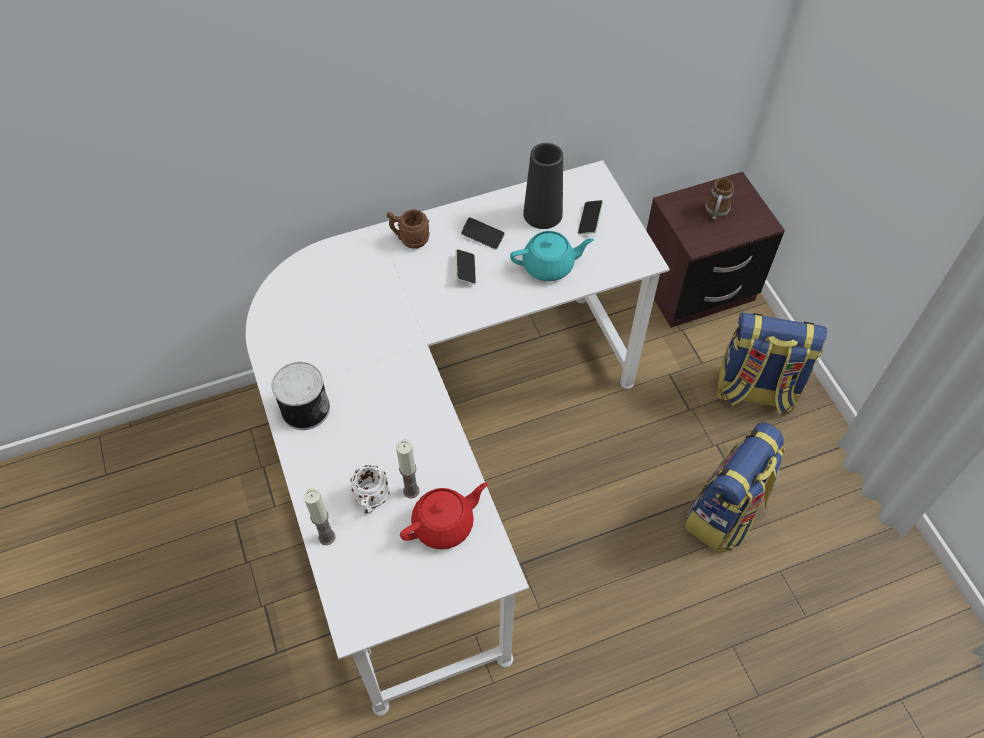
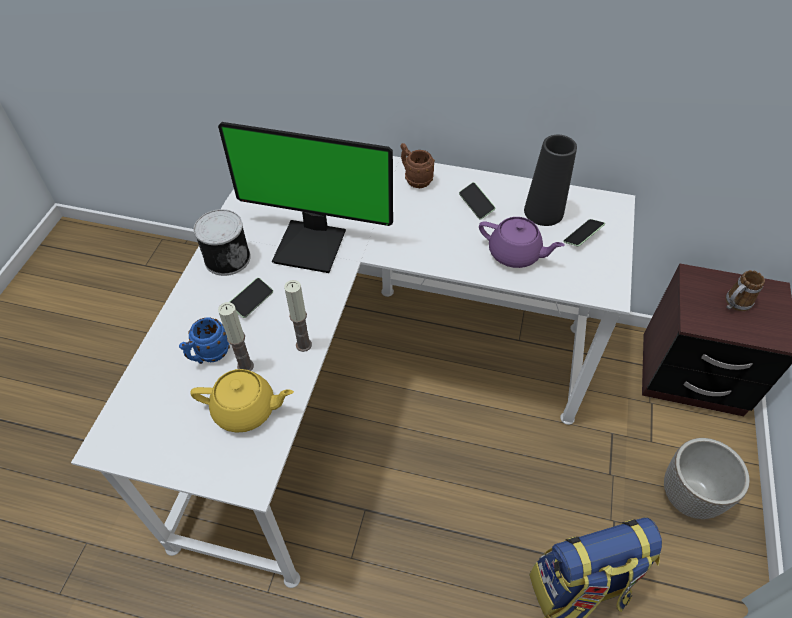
camera: 35 degrees right, 5 degrees down
(327, 537) = (152, 362): candle -> candle (303, 345)
(371, 352) = (312, 244): none -> monitor
(371, 501) = (209, 355): white mug -> blue mug
(444, 524) = (246, 410): red teapot -> yellow teapot
(465, 270) = (440, 223): phone -> phone (252, 301)
(549, 266) = (515, 254): turquoise teapot -> purple teapot
(754, 391) = (687, 496): backpack -> planter

